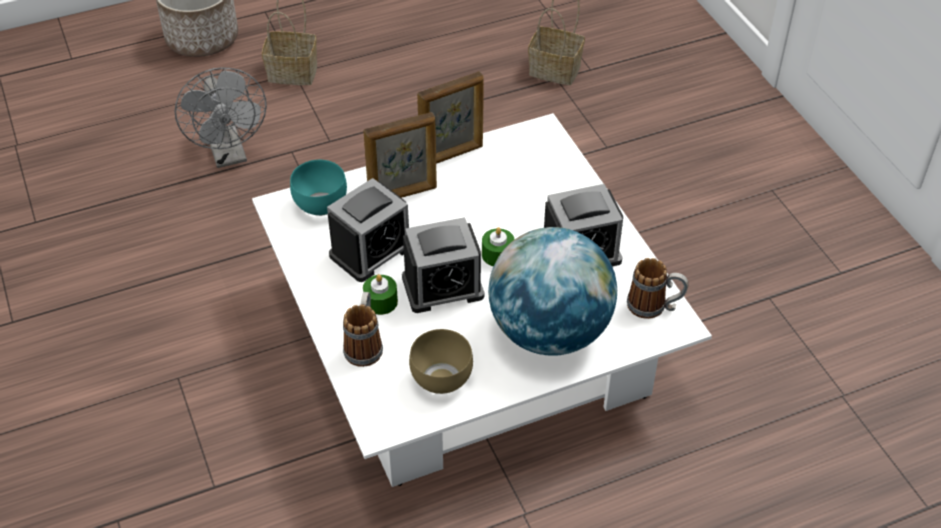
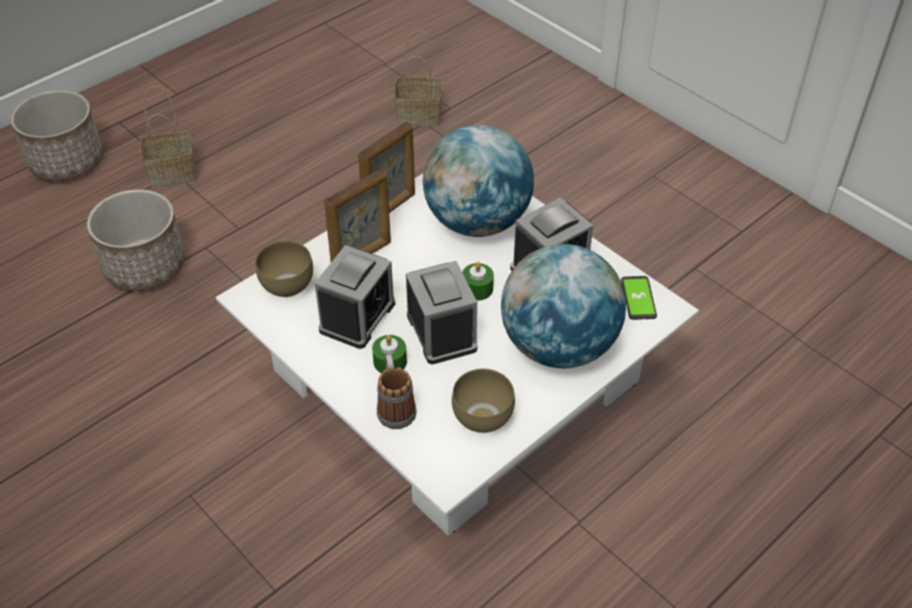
camera: 20 degrees left, 0 degrees up
(229, 155) = (145, 265): grey fan -> planter
(319, 206) = (287, 287): turquoise bowl -> brown bowl
(442, 287) = (441, 332): alarm clock -> alarm clock turned 75 degrees counterclockwise
(530, 189) = (477, 221): none -> globe
(654, 307) = (638, 298): mug -> phone

